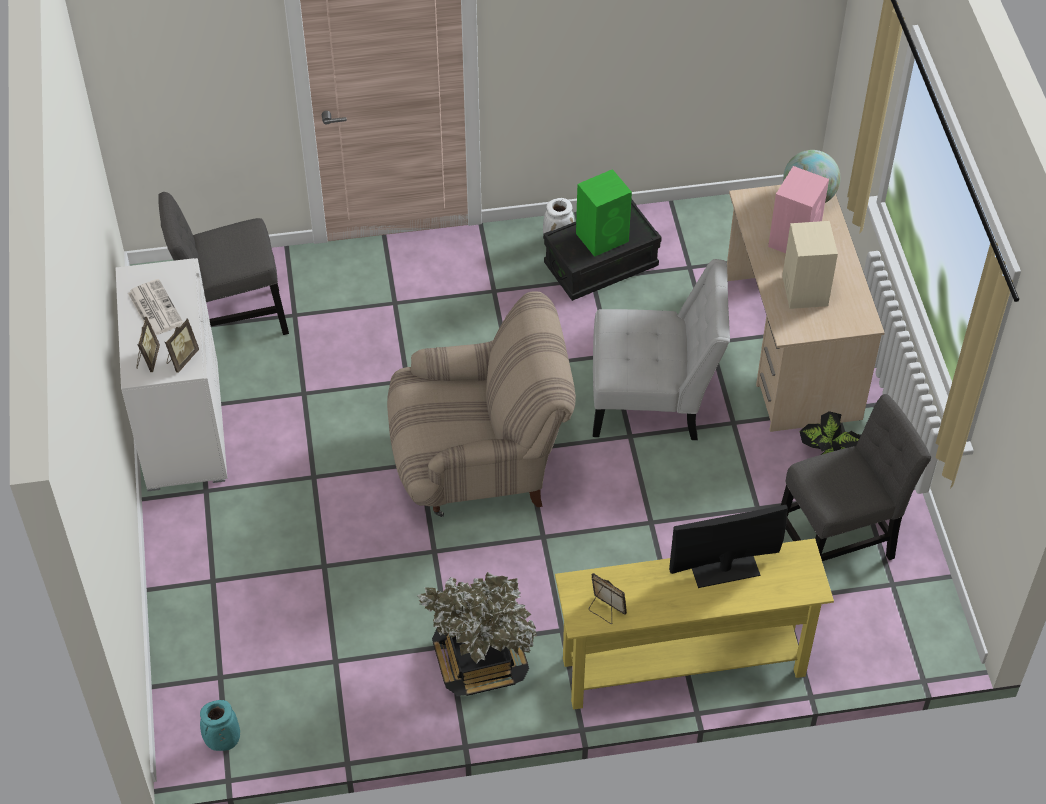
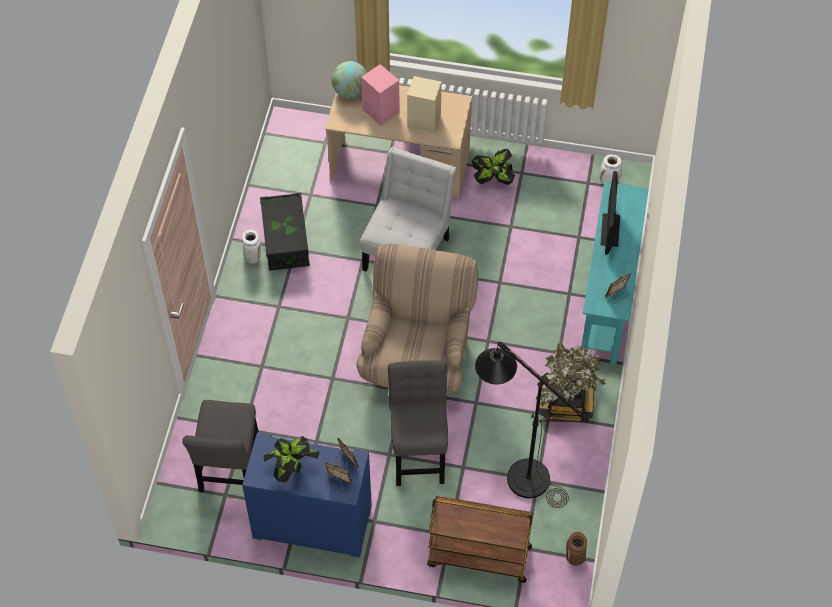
camera: 70 degrees left, 5 degrees up
(154, 308) = (292, 468): newspaper -> potted plant
(181, 426) = (312, 523): white dresser -> blue dresser
(189, 623) = (478, 556): none -> brown cart
(223, 743) = (575, 558): turquoise vase -> brown vase
(339, 633) = (517, 472): none -> black floor lamp
(603, 237) = (285, 223): green speaker -> none
(683, 668) = (607, 301): yellow console table -> turquoise console table
(839, 542) = (550, 196): grey chair -> grey chair (418, 450)
(911, 611) = (609, 181): none -> white vase

